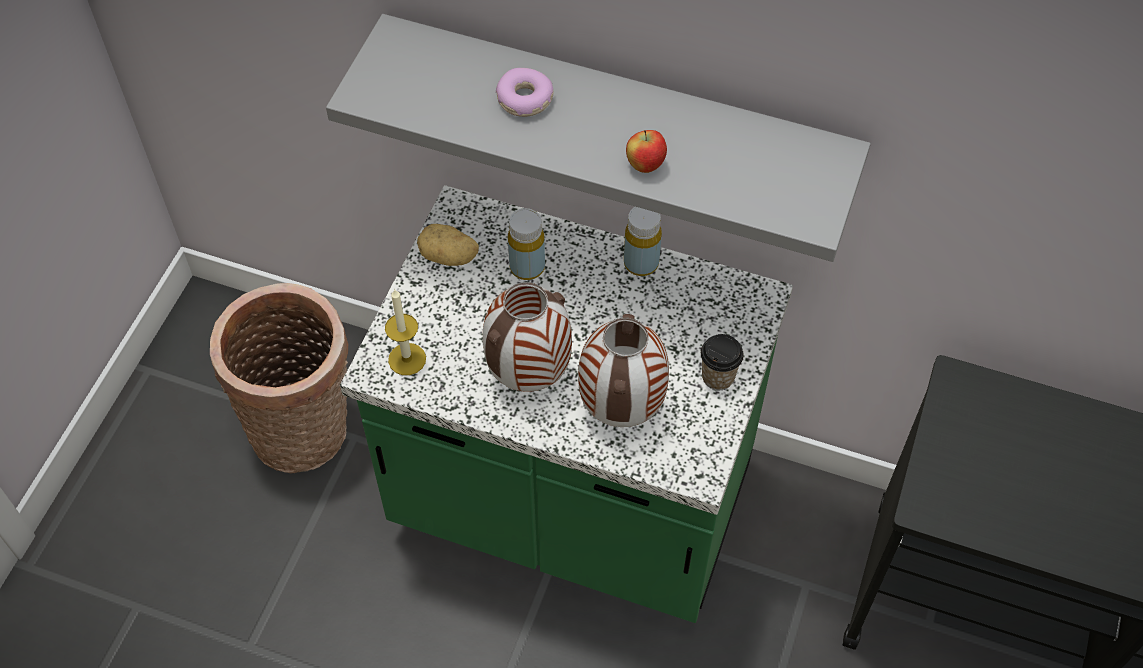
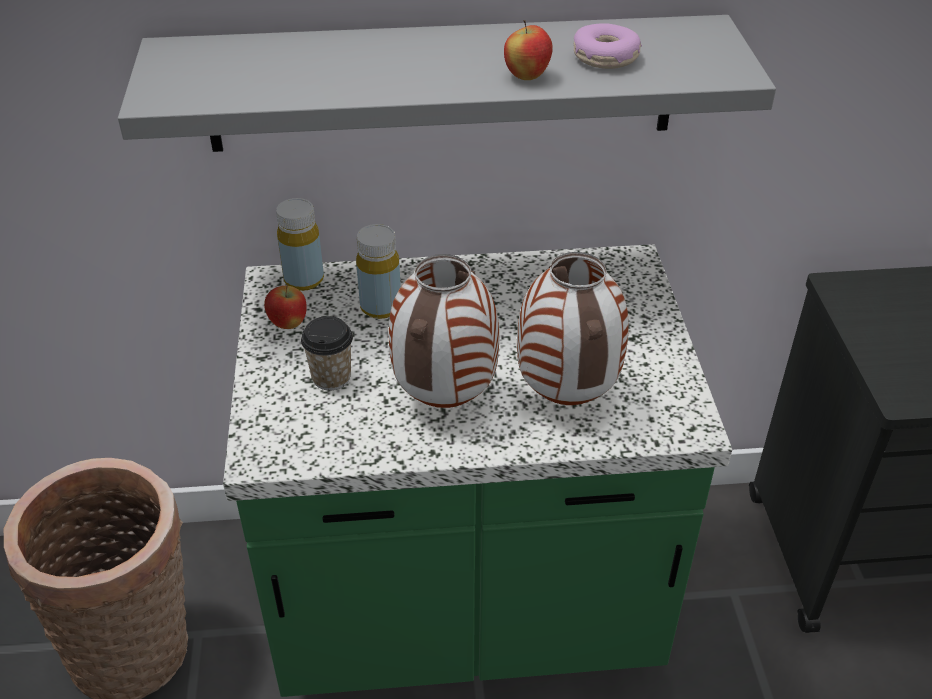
camera: 25 degrees left, 15 degrees down
(407, 359) = (294, 430): candle -> none
(448, 257) = (288, 324): potato -> apple
(524, 100) = (354, 61): donut -> donut (605, 58)
(641, 263) = (497, 269): yellow bottle -> yellow bottle (304, 279)
(718, 377) = (643, 337): cup -> cup (331, 377)

